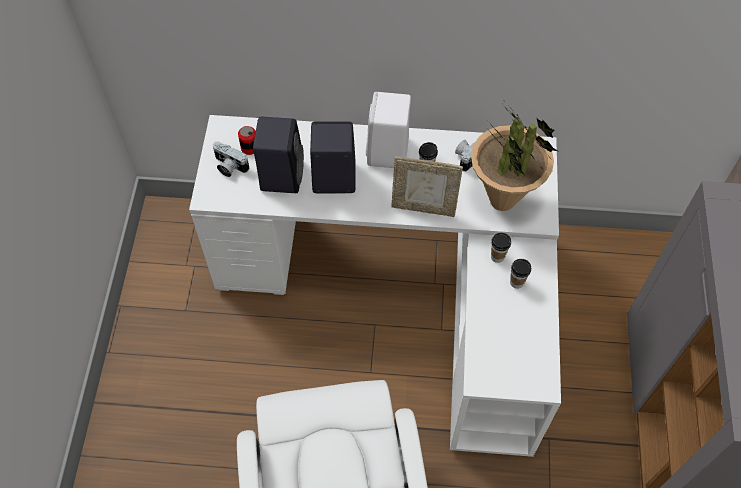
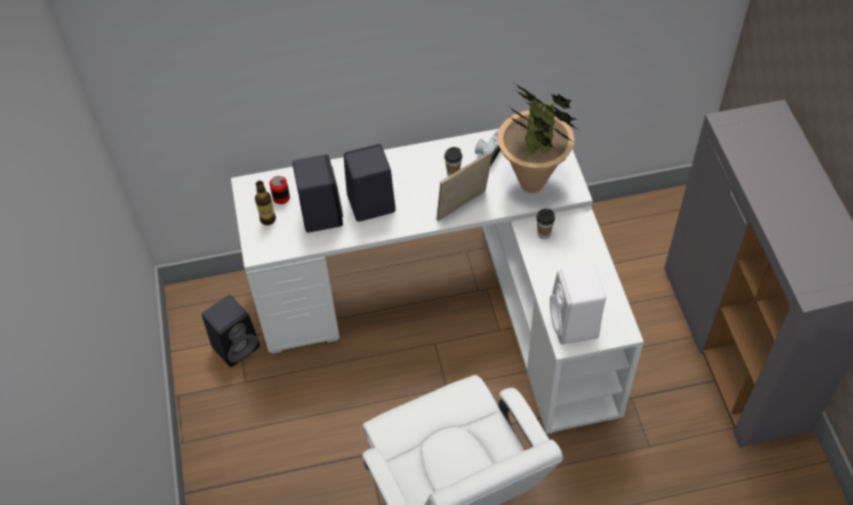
camera: 15 degrees left, 5 degrees down
(190, 273) = (237, 345): none -> black speaker
(229, 166) = (268, 219): camera -> bottle
(388, 153) = (413, 169): white speaker -> white speaker (575, 325)
(423, 207) = (463, 208): picture frame -> picture frame turned 150 degrees clockwise
(516, 282) = (568, 251): cup -> none

